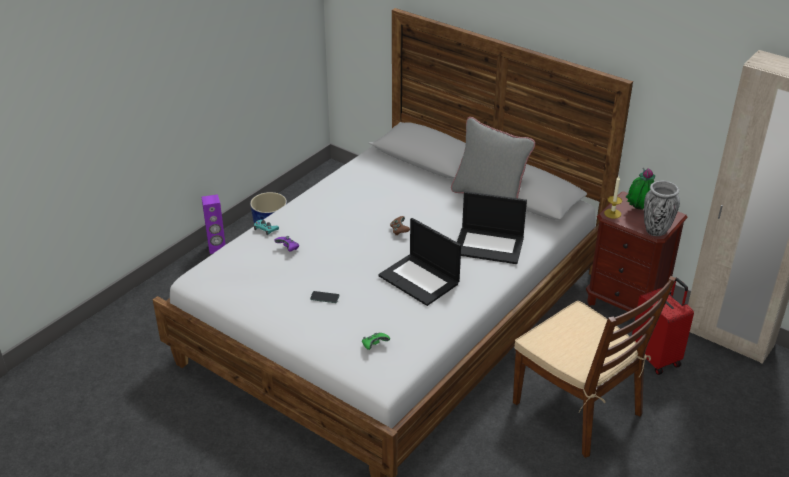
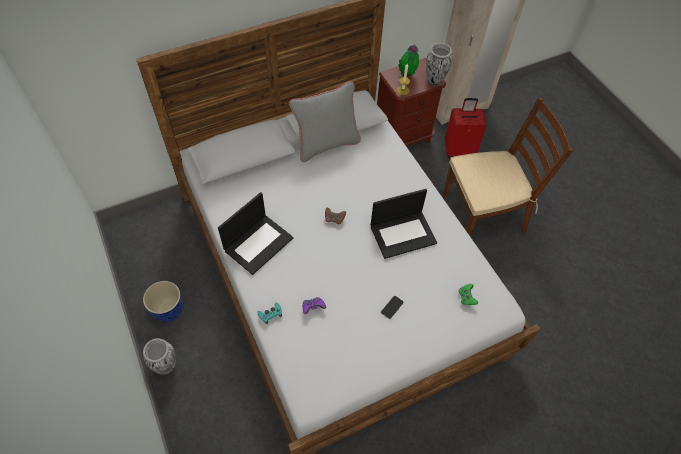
camera: 65 degrees left, 20 degrees up
(217, 248) = (166, 366): purple speaker -> vase
(490, 245) = (385, 173): laptop -> laptop (258, 243)

